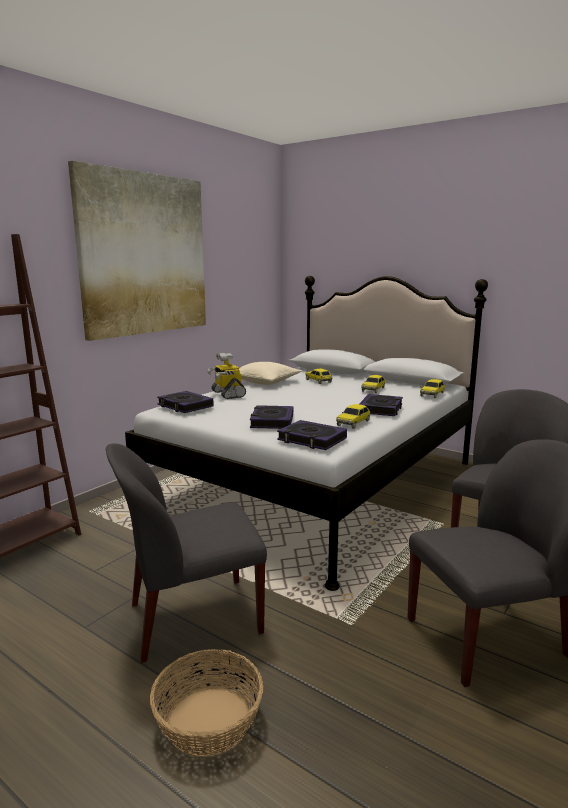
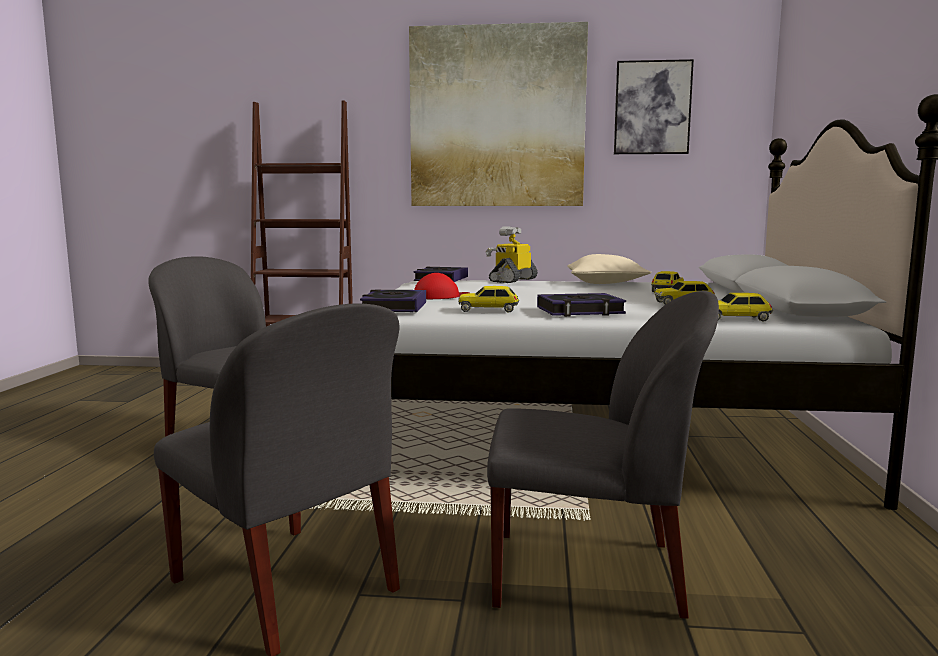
camera: 60 degrees right, 5 degrees down
(208, 720) = (100, 480): basket -> none
(232, 250) = (652, 108): none -> picture
(272, 421) = (441, 296): book -> red cap

